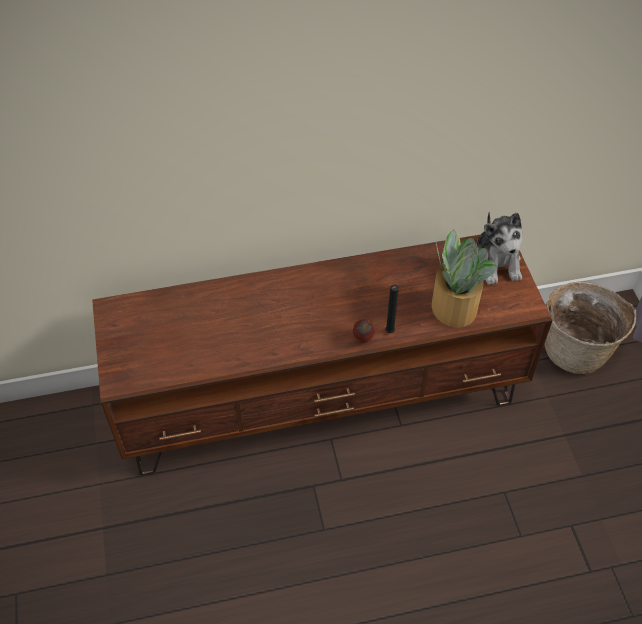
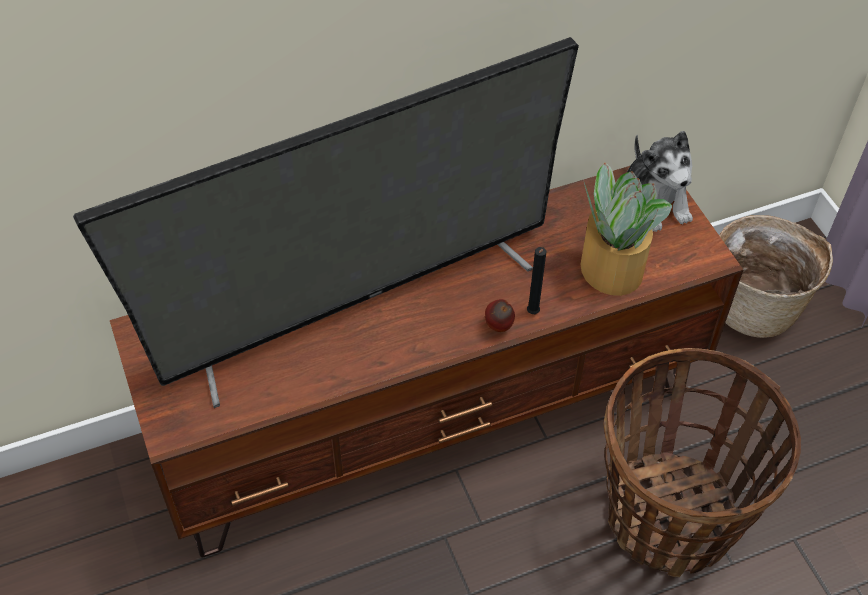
camera: 10 degrees left, 0 degrees up
(266, 311) = (359, 306): none -> television
(482, 495) = (671, 516): none -> basket

